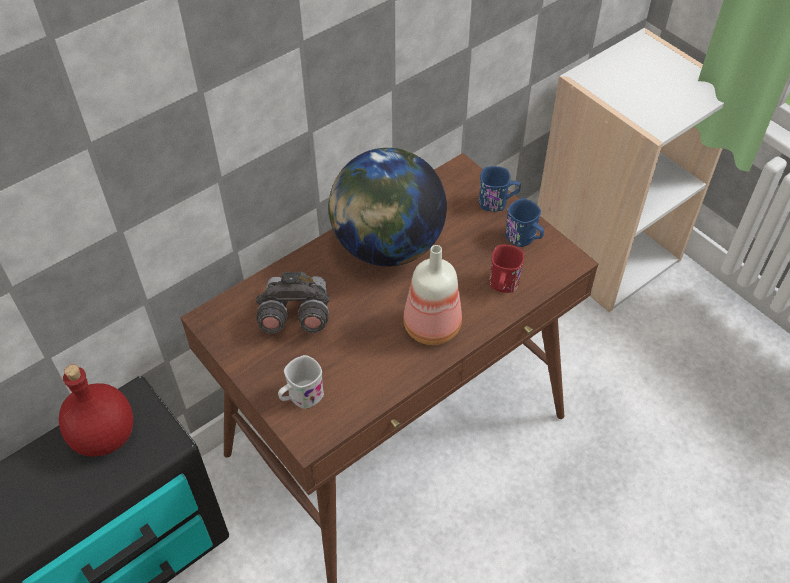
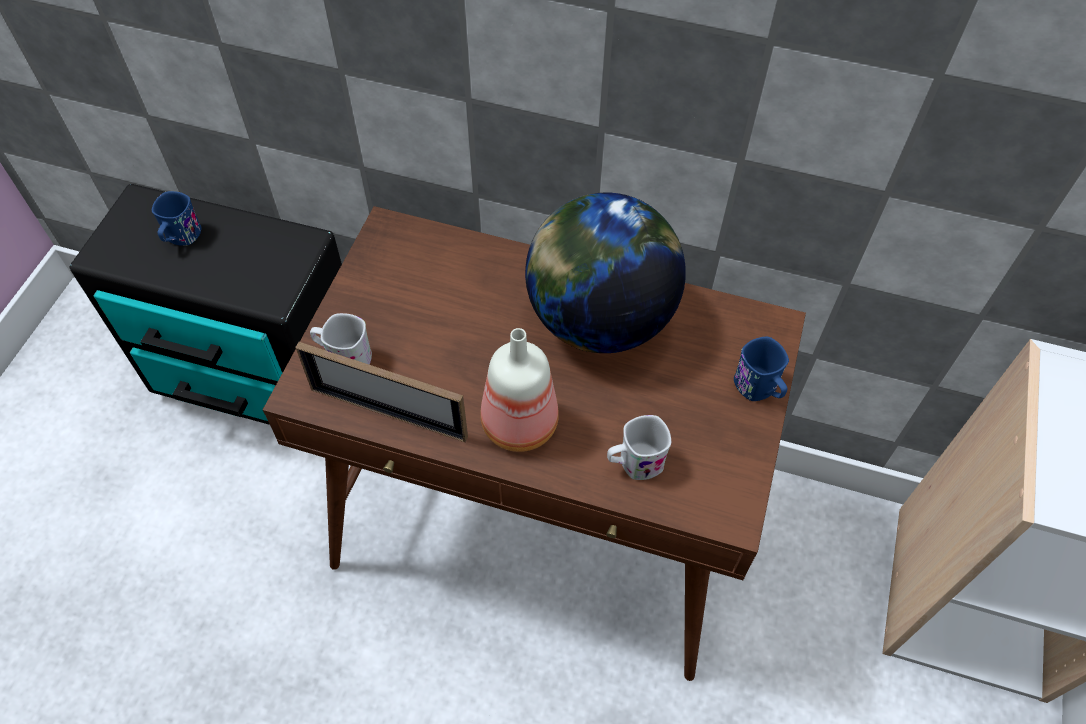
camera: 55 degrees right, 5 degrees up
(106, 436) = (250, 248): red bottle -> none
(294, 315) = (442, 293): grey binoculars -> none
(367, 393) = (388, 413): none -> picture frame
(503, 286) = (634, 463): red mug -> white mug
(524, 239) = (726, 448): blue mug -> blue mug (181, 238)

